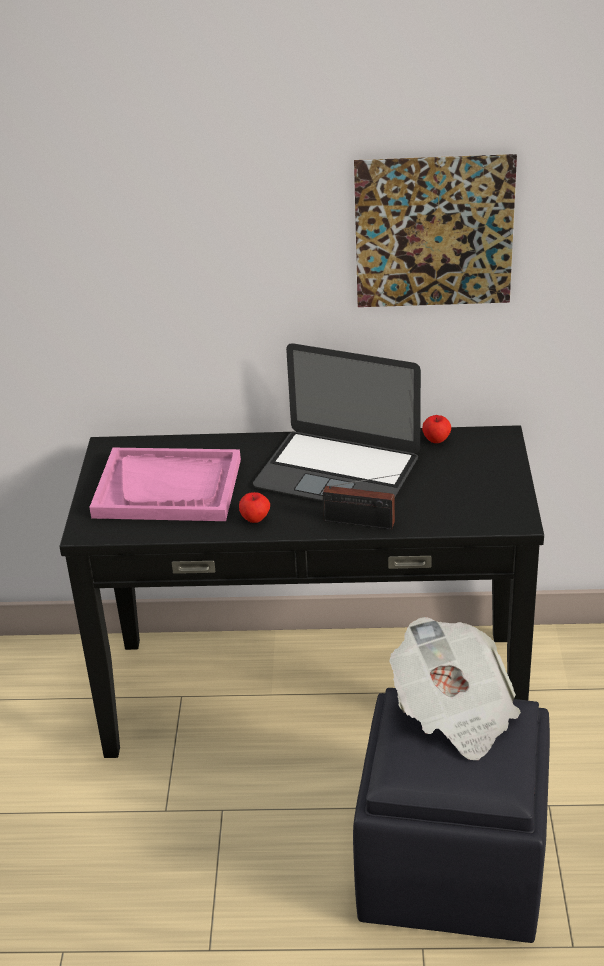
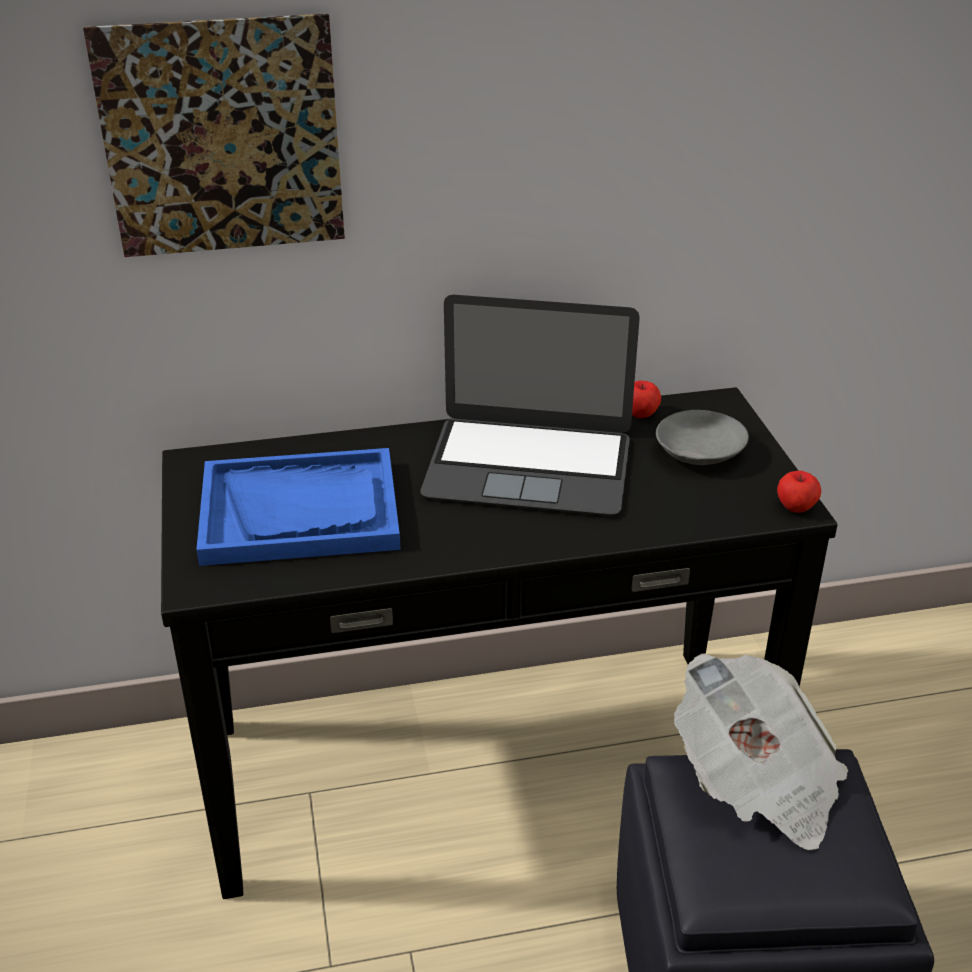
camera: 15 degrees left, 0 degrees up
(168, 488) = (300, 511): pink tray -> blue tray
(255, 519) = (441, 542): apple -> apple (796, 507)
(363, 523) = (593, 532): radio -> none
(434, 232) = (642, 128): picture -> picture (222, 138)
(465, 473) = (698, 453): none -> grey bowl

